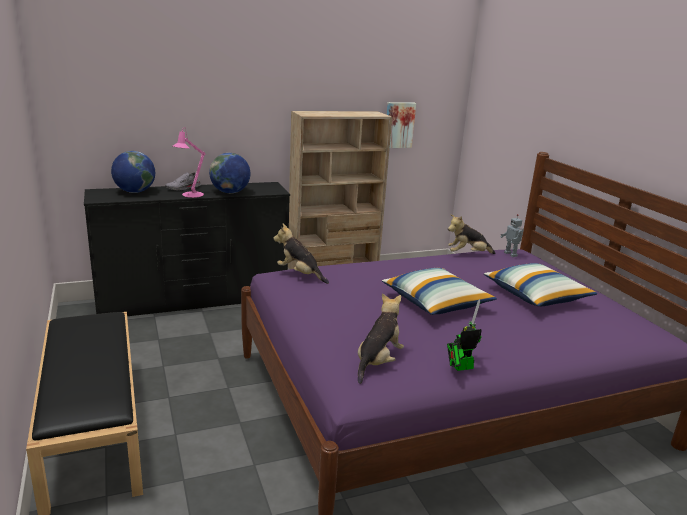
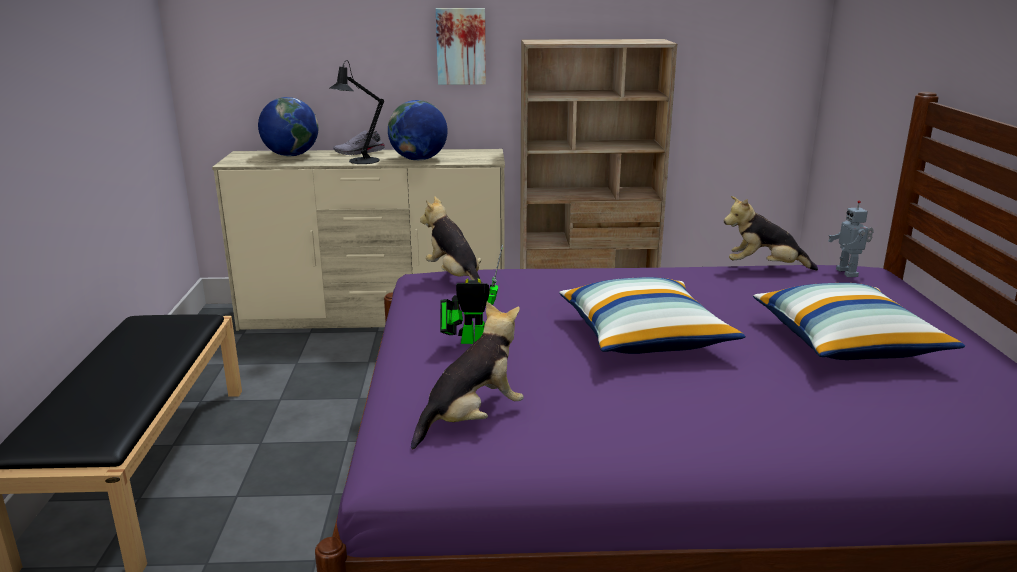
camera: 20 degrees right, 0 degrees up
(190, 195) = (360, 161): pink table lamp -> black table lamp
(194, 300) = (375, 316): black dresser -> beige dresser
(399, 125) = (703, 61): picture -> picture (461, 46)
(460, 367) = (608, 447): toy robot -> toy robot (469, 341)

